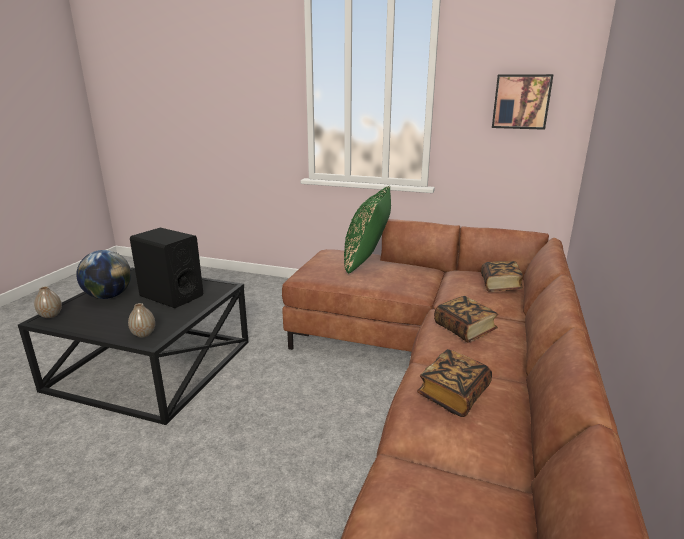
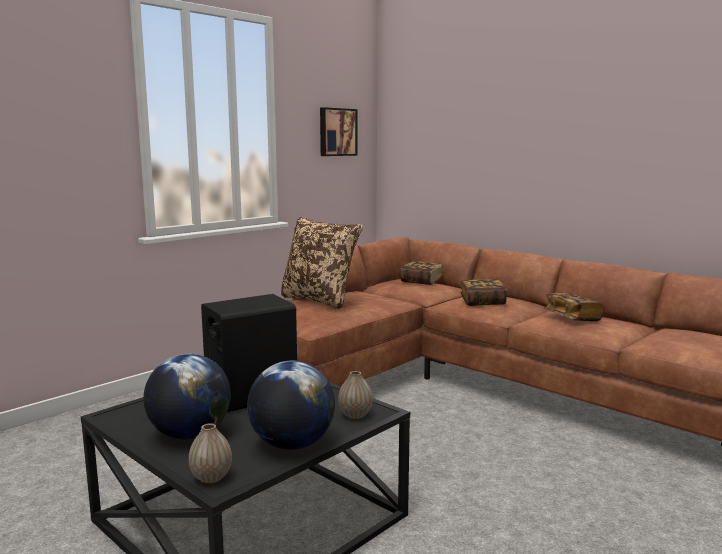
camera: 65 degrees left, 10 degrees down
(93, 325) = (292, 444): none -> globe
(366, 264) = (319, 302): green pillow -> brown pillow

